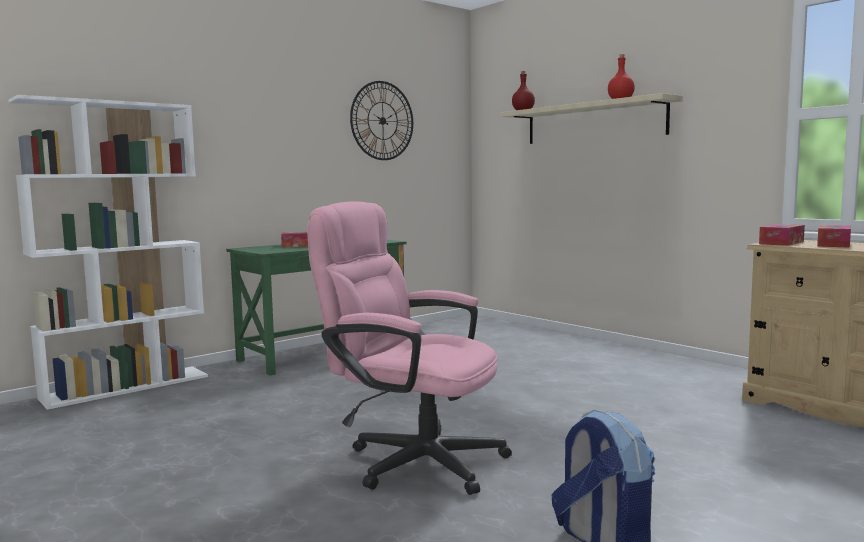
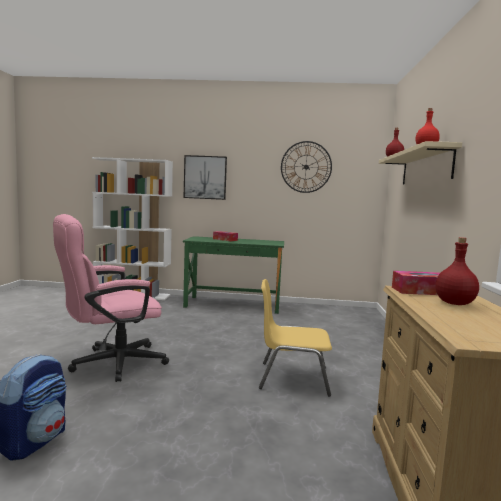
camera: 45 degrees right, 0 degrees up
(236, 139) = (205, 177): none -> picture
(412, 459) = (110, 364): pink office chair -> pink office chair turned 105 degrees counterclockwise
(599, 392) = (292, 378): none -> yellow chair
(833, 244) = (455, 303): tissue box -> red bottle

